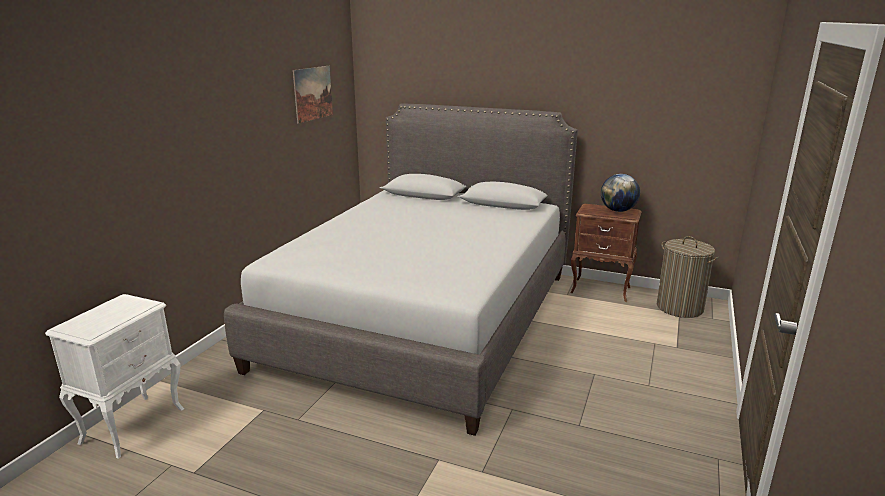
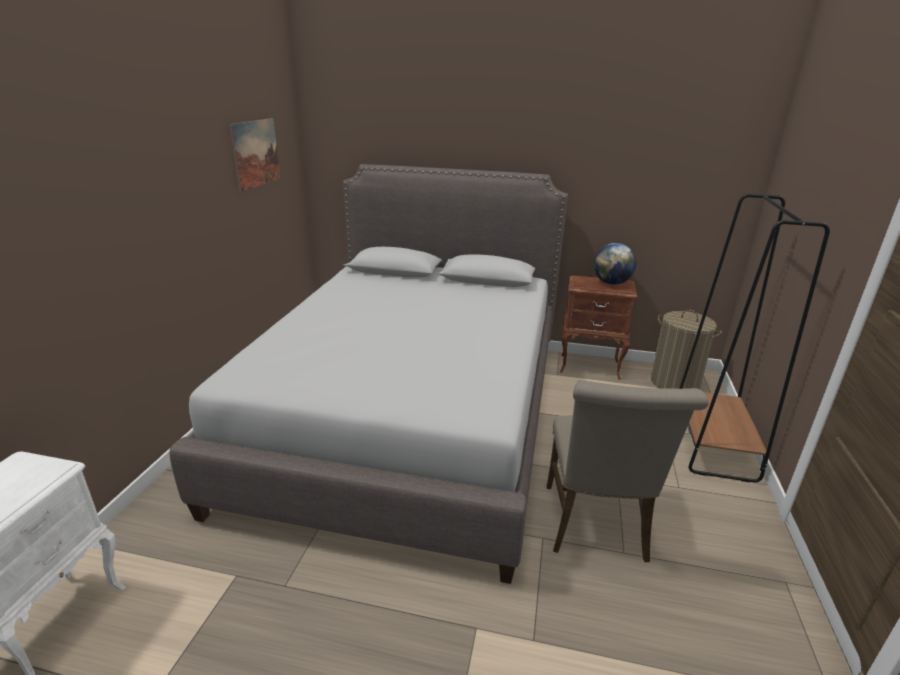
camera: 10 degrees left, 5 degrees up
(561, 406) = (596, 527): none -> beige chair
(695, 358) = (712, 445): none -> clothes rack

